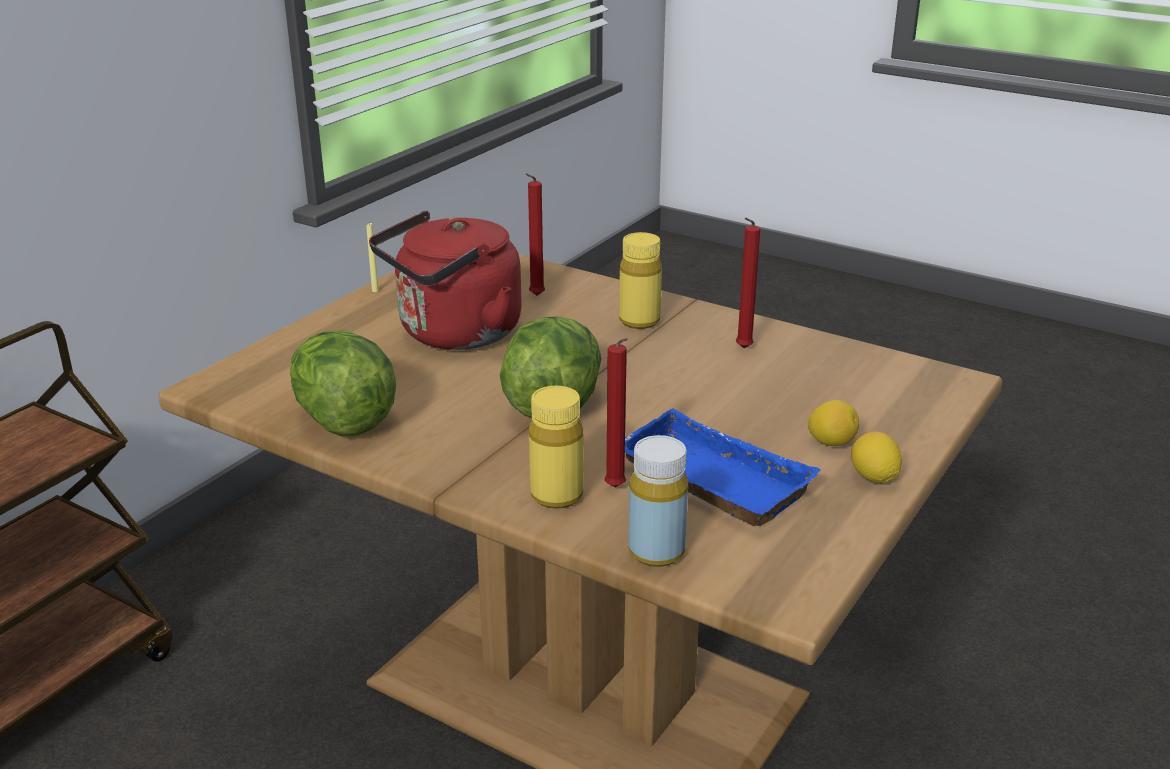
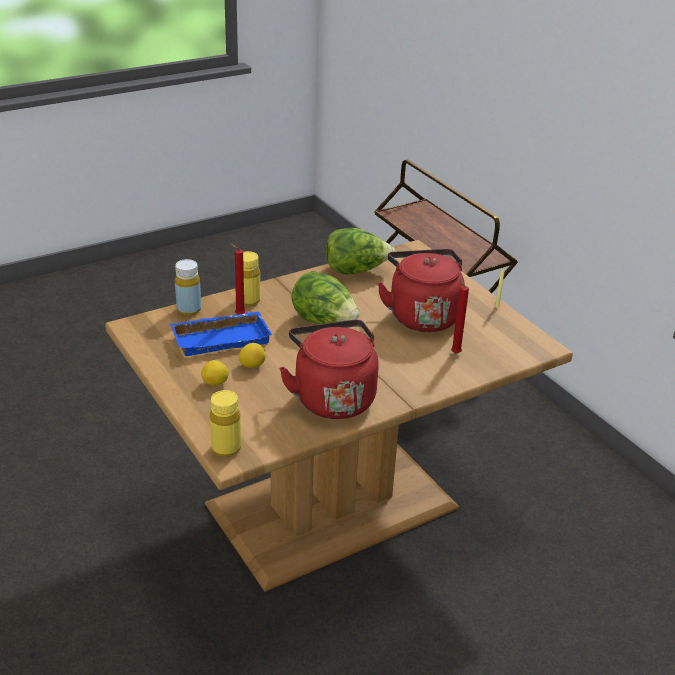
camera: 115 degrees right, 5 degrees up
(639, 321) = (395, 376): yellow bottle -> yellow bottle (226, 448)
(742, 349) = (332, 397): red candle -> red kettle
(873, 478) = (177, 381): lemon -> lemon (252, 365)

